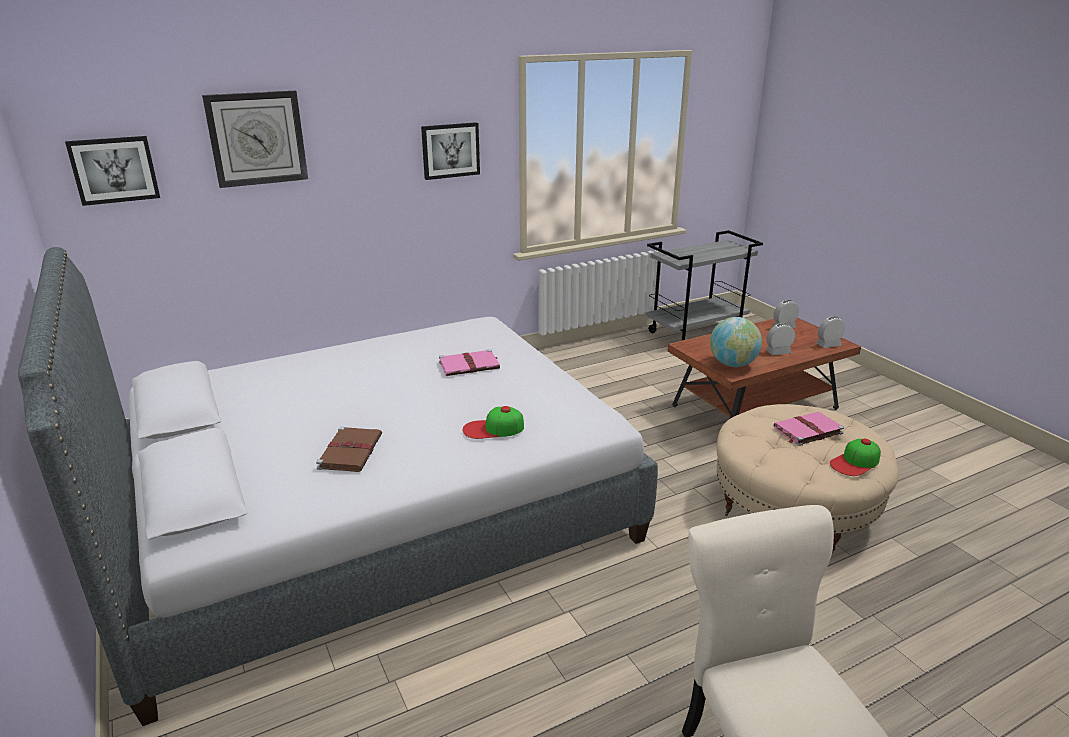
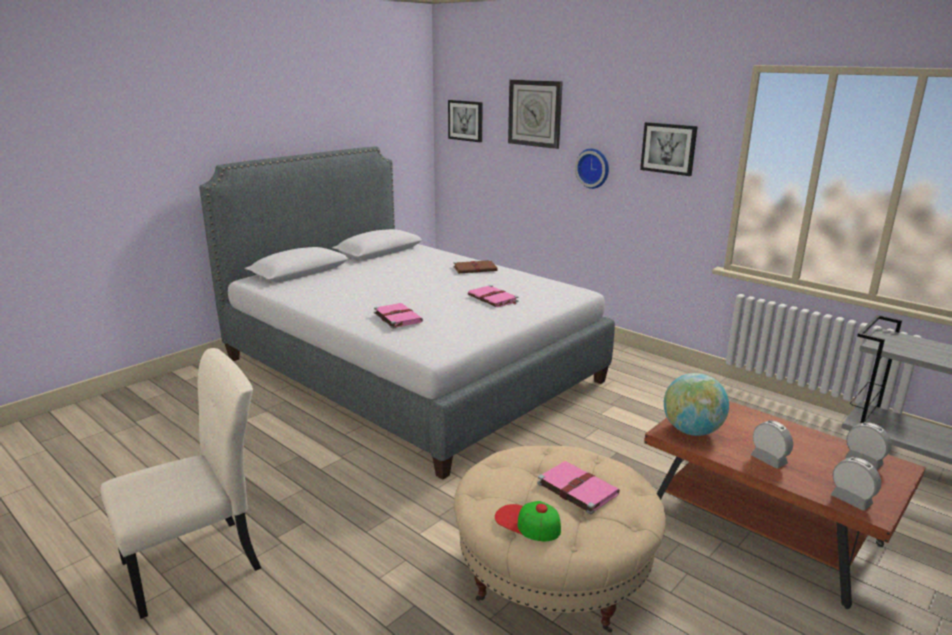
camera: 70 degrees right, 5 degrees down
(351, 451) = (350, 290): brown book -> brown book (476, 269)
(363, 191) = (593, 168): none -> wall clock
(493, 428) = (397, 317): cap -> pink book

